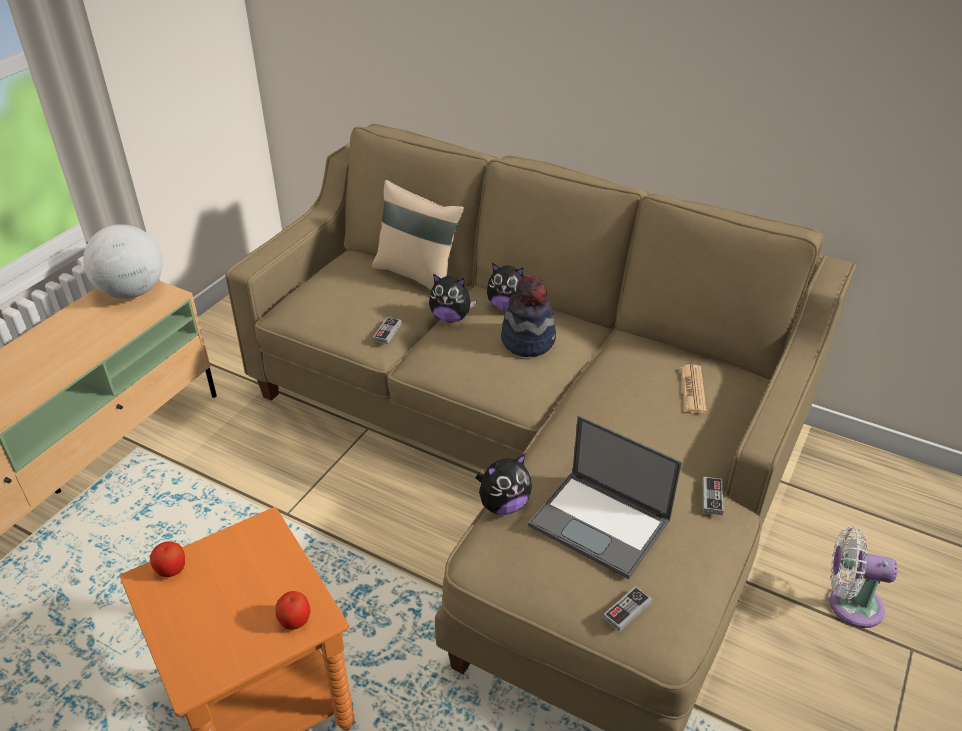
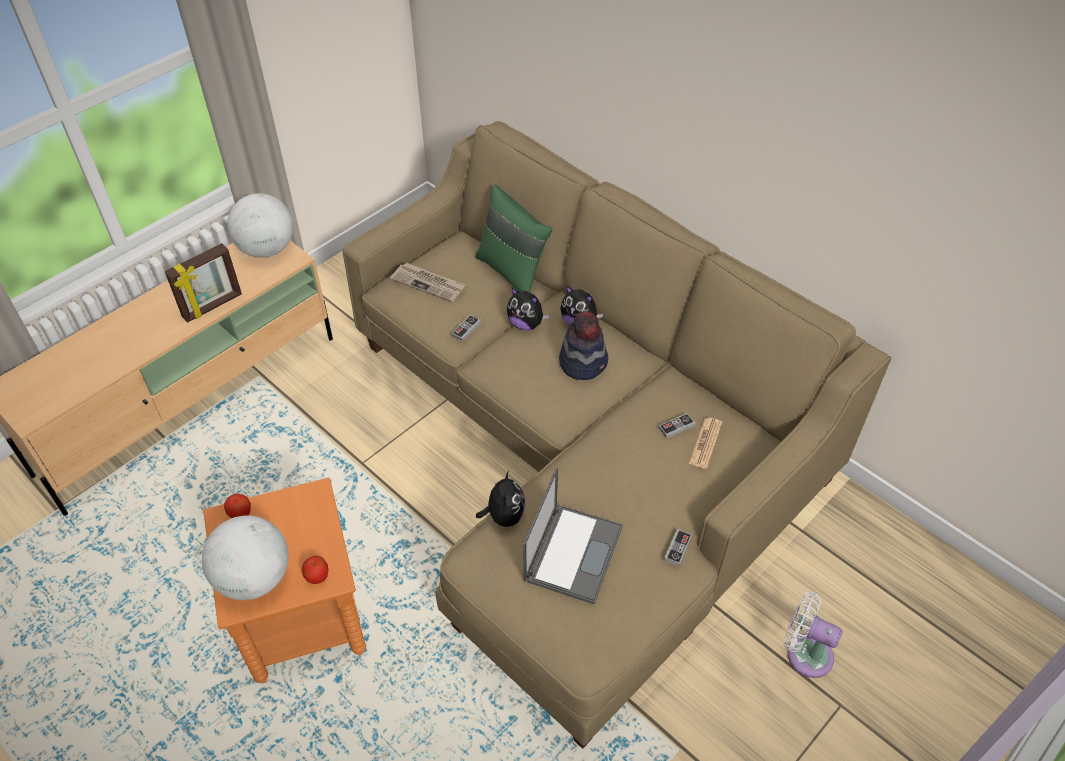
camera: 15 degrees right, 10 degrees up
(80, 355) = (213, 306): none -> picture frame
(210, 641) = (254, 578): none -> globe
(330, 297) = (429, 283): none -> newspaper
(418, 275) = (513, 272): beige pillow -> green pillow
(503, 505) = (504, 516): plush toy -> plush toy turned 75 degrees counterclockwise
(601, 523) = (573, 552): laptop -> laptop turned 120 degrees counterclockwise
(627, 610) = (564, 630): game controller -> game controller (676, 427)

